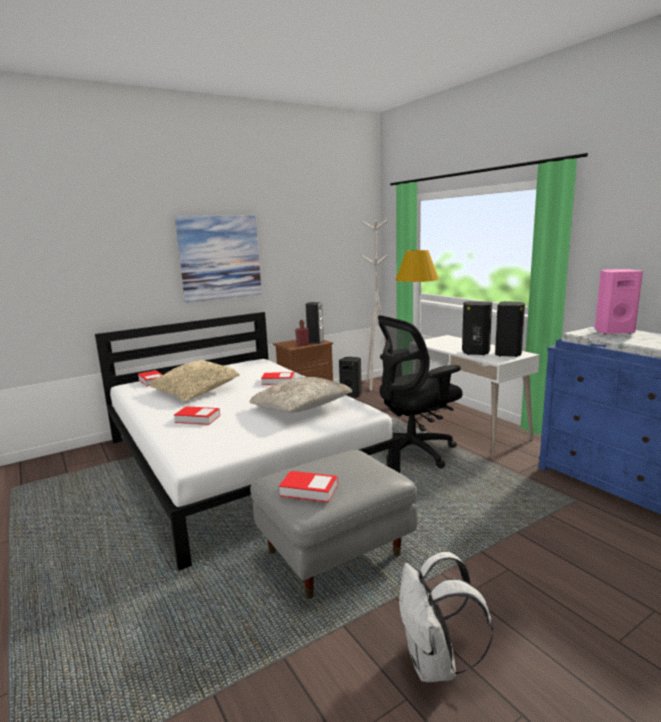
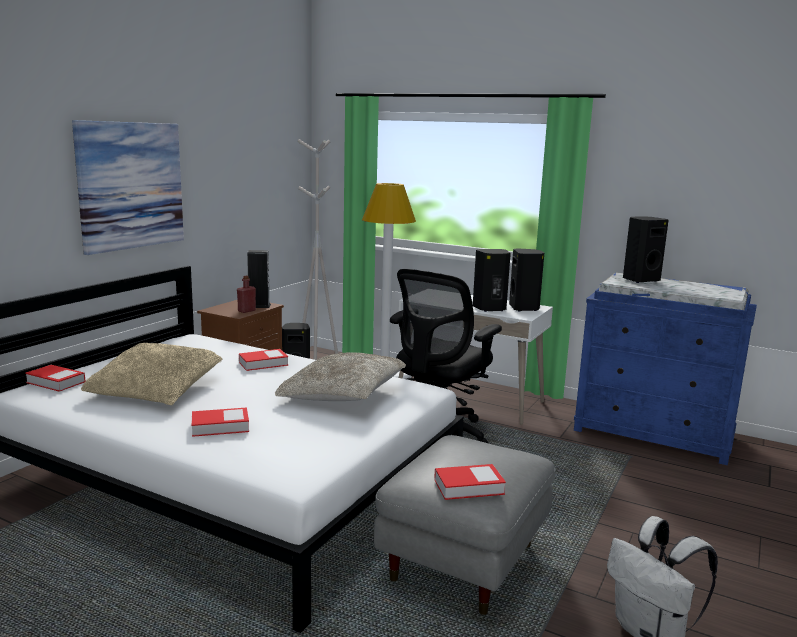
camera: 30 degrees left, 0 degrees up
(613, 332) = (640, 280): pink speaker -> black speaker

